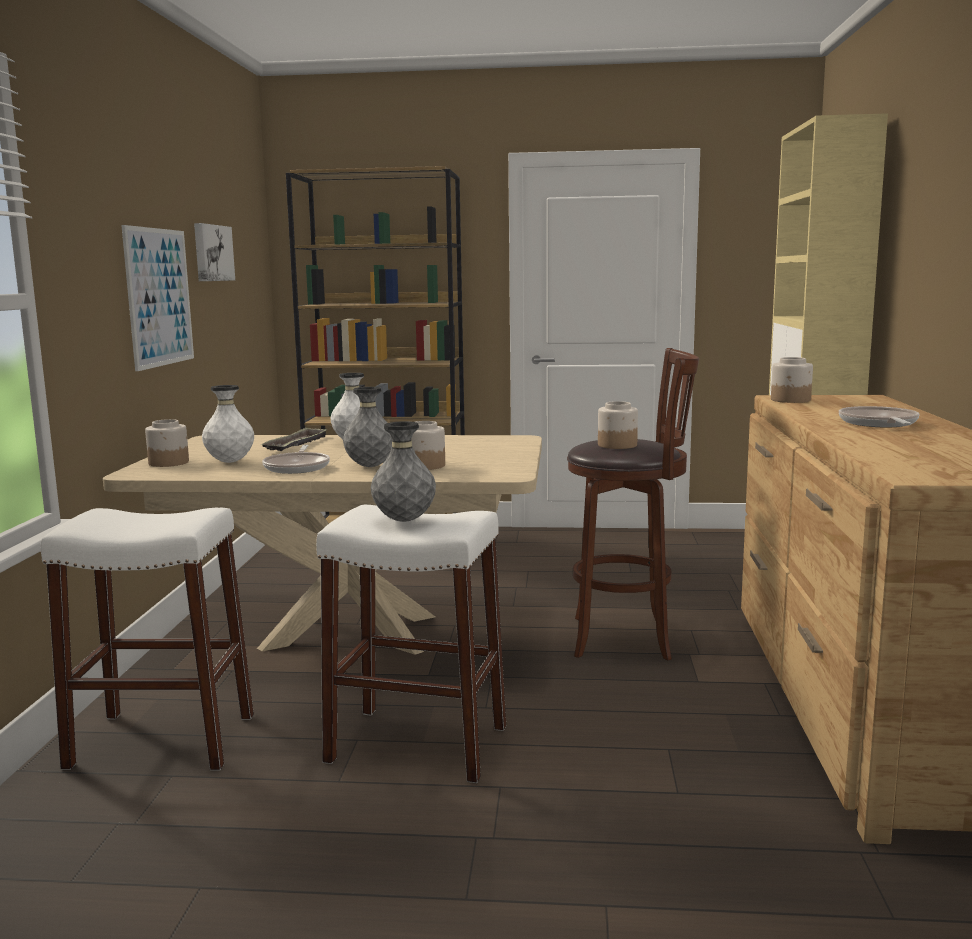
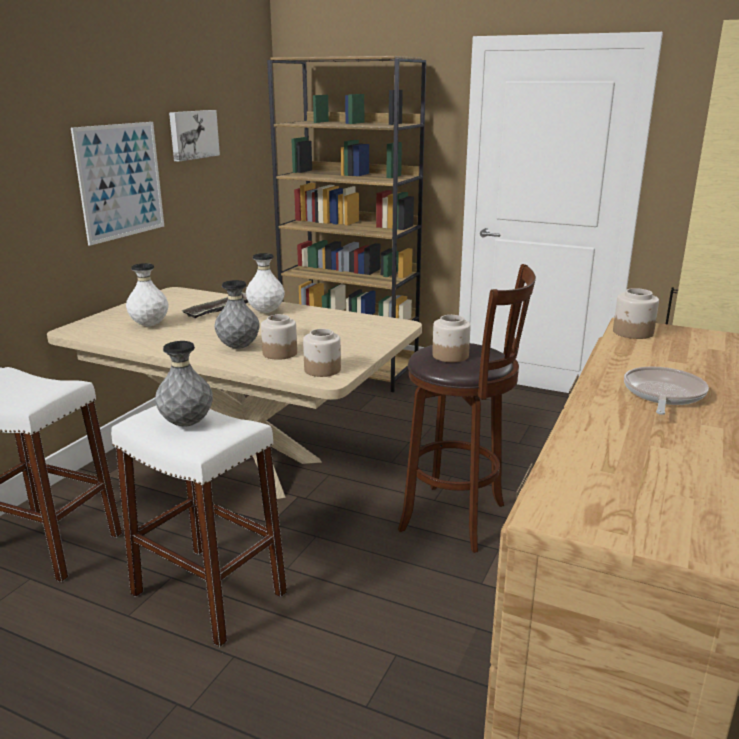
camera: 20 degrees right, 10 degrees up
(169, 463) = (110, 320): jar -> jar (323, 370)
(298, 467) = (186, 340): frying pan -> none

